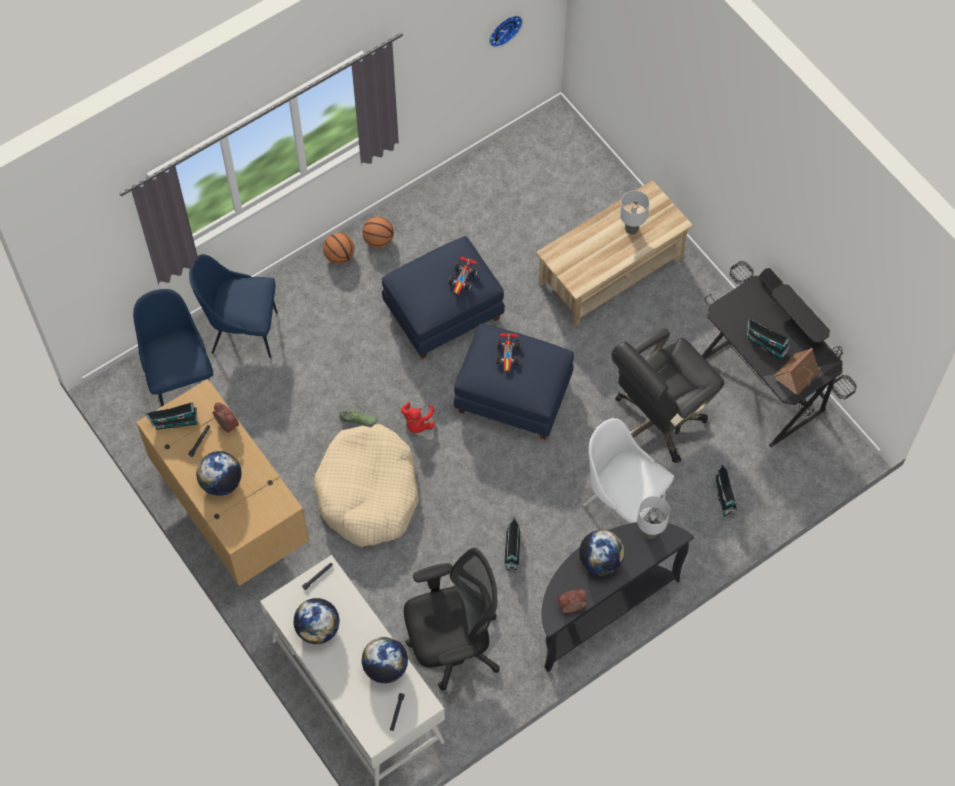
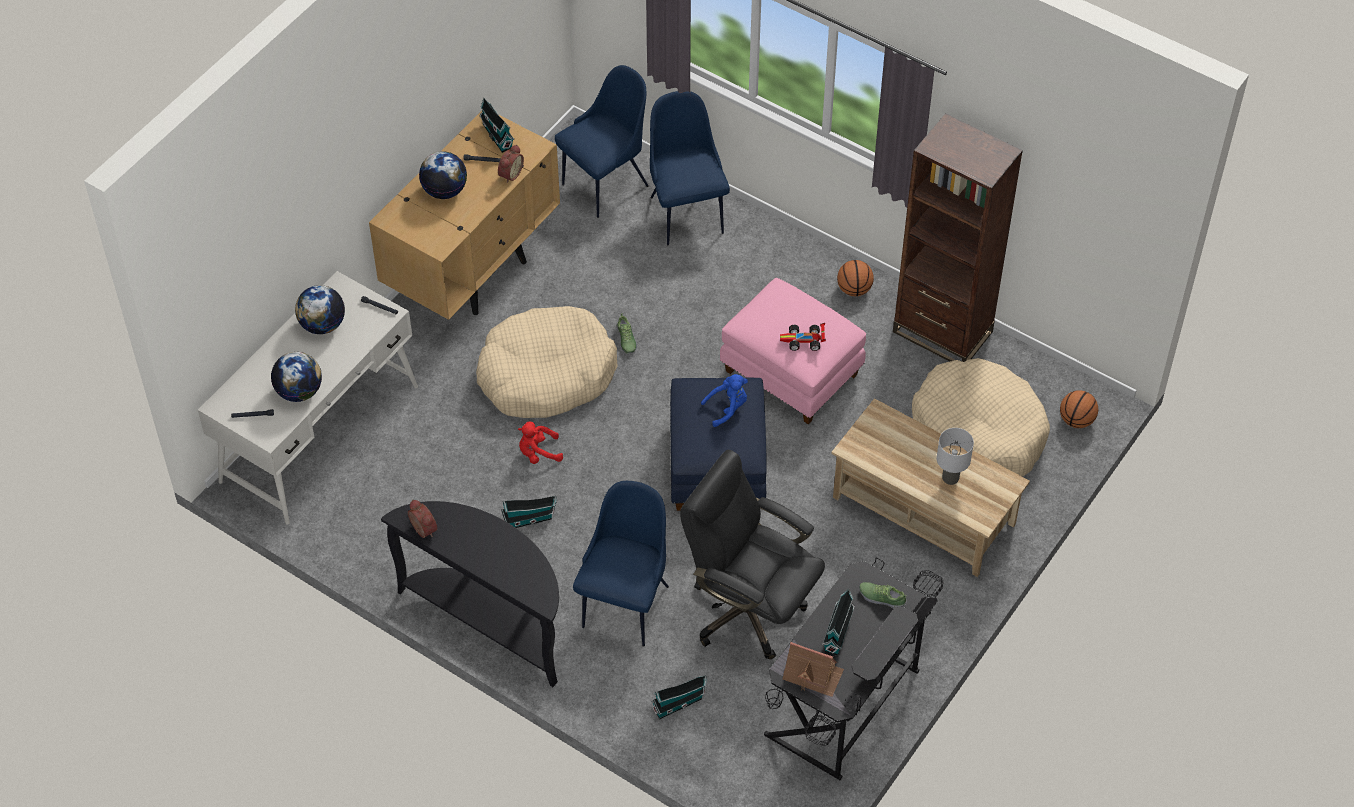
camera: 70 degrees right, 10 degrees down
(339, 256) = (817, 263): basketball -> basketball (1076, 420)
(417, 423) = (645, 391): red plush toy -> red plush toy (538, 453)
(443, 312) = (792, 372): blue ottoman -> pink ottoman
(447, 196) = (942, 332): none -> brown bookcase
(451, 648) = (395, 499): black office chair -> none
(503, 29) = (1079, 218): wall clock -> none
(508, 354) = (727, 408): toy car -> blue plush toy
(552, 207) = (979, 431): none -> beige dog bed
(600, 561) = (487, 540): globe -> none
(622, 505) = (625, 606): white chair -> blue chair
(650, 532) = (540, 577): white table lamp -> none
(745, 305) = (882, 597): none -> shoe

